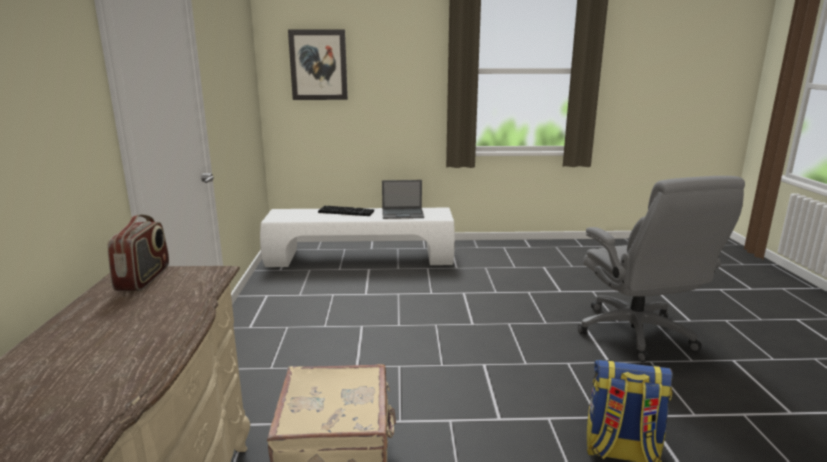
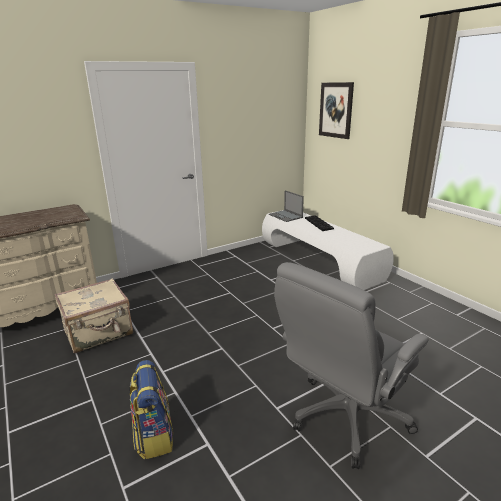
camera: 60 degrees right, 5 degrees up
(144, 278) = (62, 210): radio -> none
(403, 214) = (345, 238): laptop -> laptop (286, 216)

